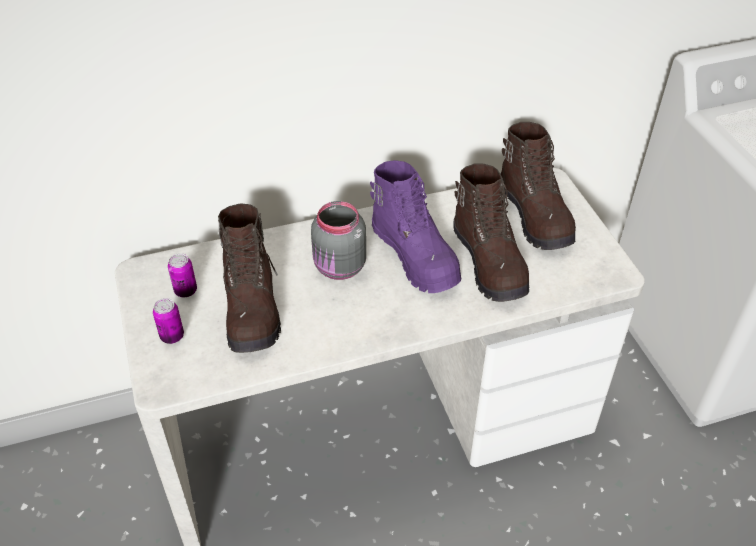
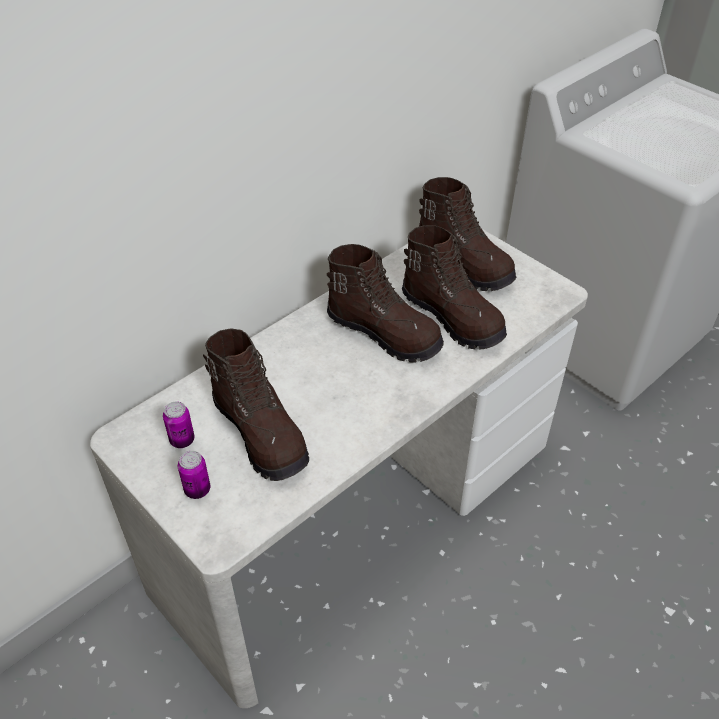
camera: 25 degrees left, 0 degrees up
(339, 268) = (321, 366): grey jar -> none
(416, 256) = (384, 333): purple boot -> brown boot

